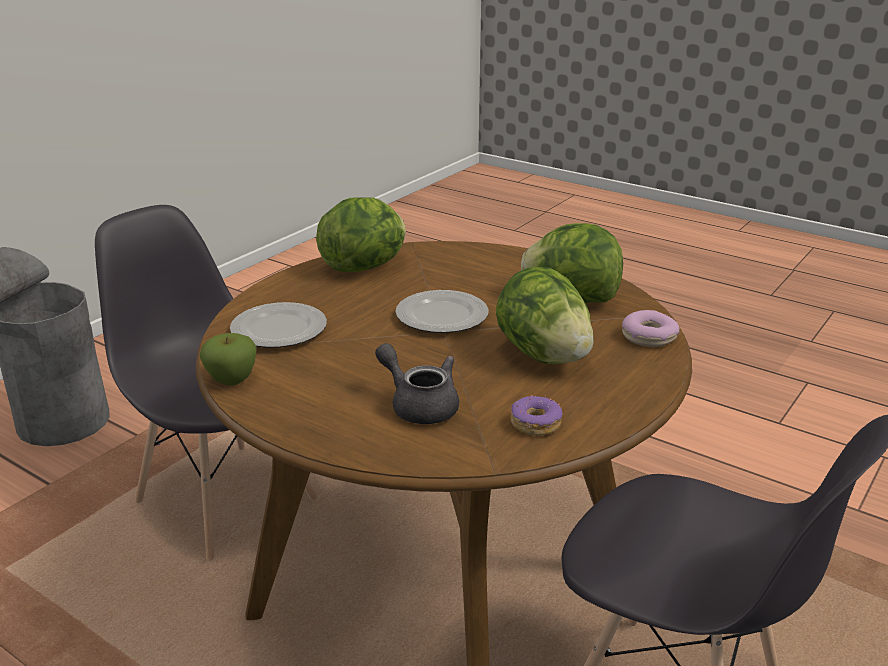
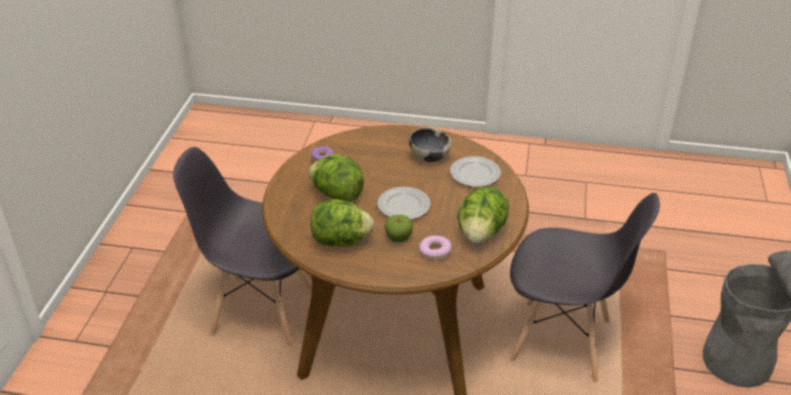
camera: 155 degrees right, 10 degrees up
(231, 380) = (463, 144): apple -> apple (398, 239)
(322, 374) = (429, 157): none -> bowl
(419, 405) = (375, 154): grey teapot -> none
(649, 337) = (288, 222): donut -> donut (435, 252)

